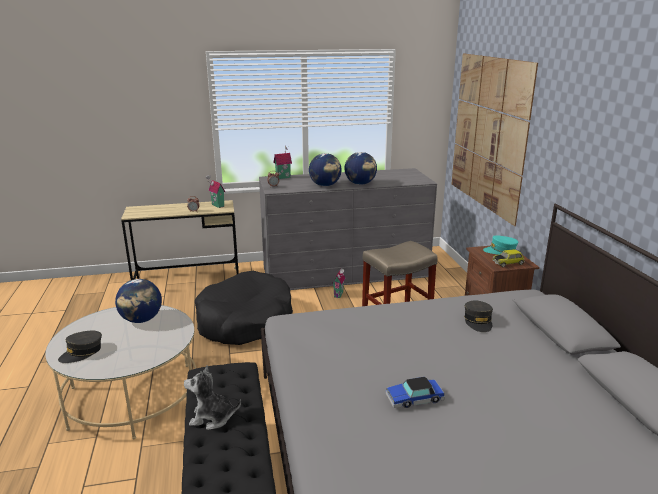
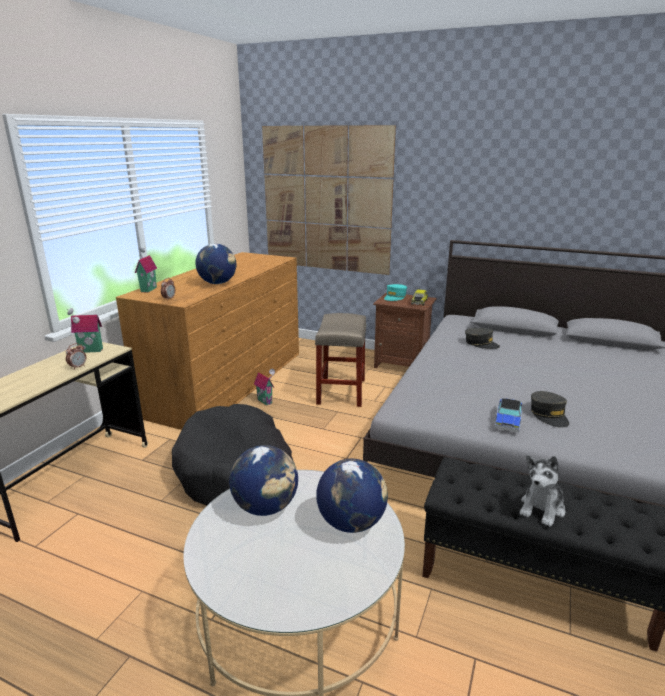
camera: 55 degrees left, 0 degrees up
(82, 352) = (302, 584): grey cap -> grey cap (548, 415)
(345, 271) = (227, 382): grey dresser -> brown dresser
(360, 184) = (243, 273): globe -> globe (351, 522)
(414, 398) = (578, 399): toy car -> toy car (508, 420)

